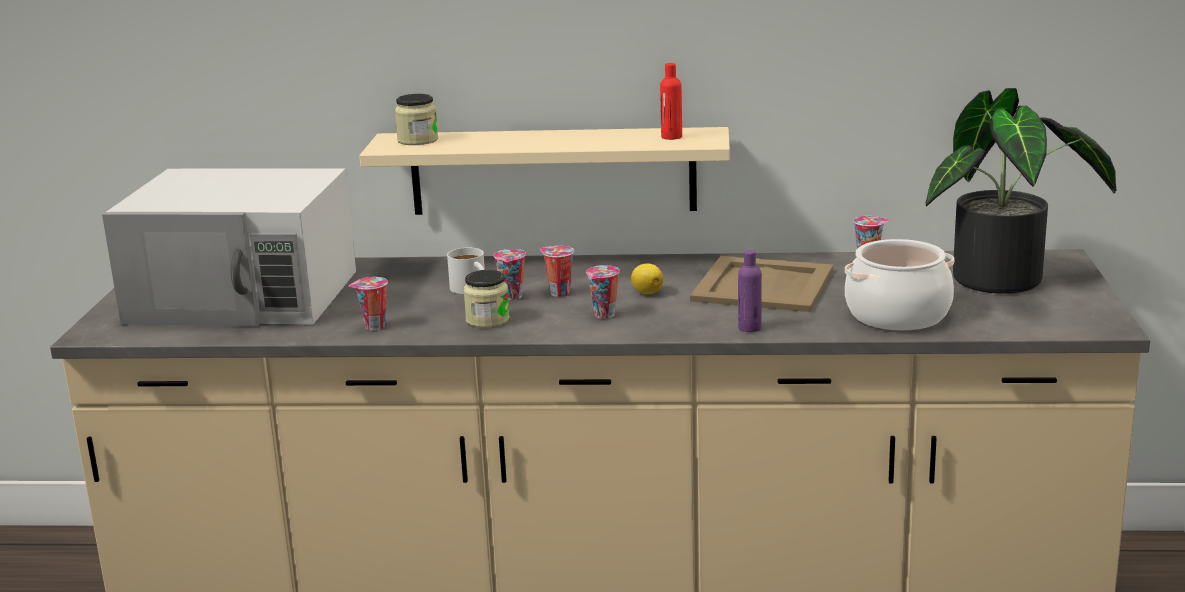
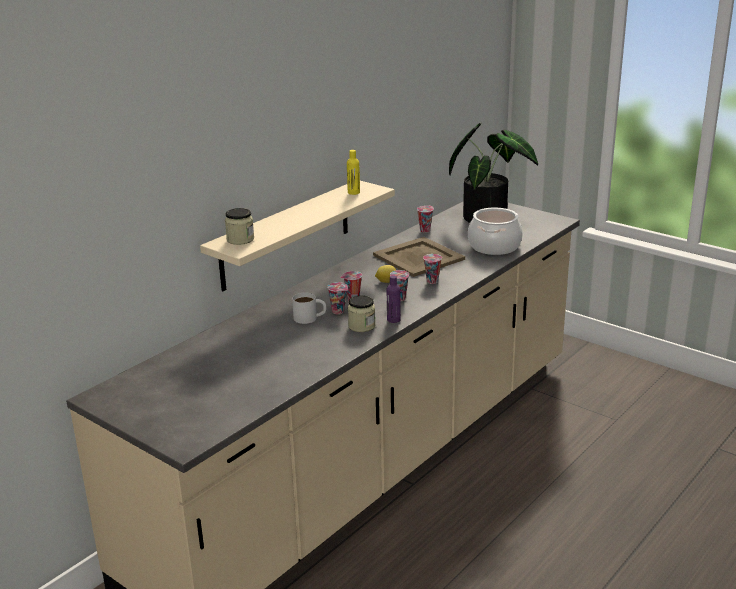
camera: 55 degrees left, 5 degrees up
(245, 296) = (206, 381): white microwave -> none
(373, 327) = (322, 356): cup -> cup (432, 282)
(671, 137) = (353, 192): red bottle -> yellow bottle
(749, 328) = (465, 276): purple bottle -> purple bottle (393, 320)

